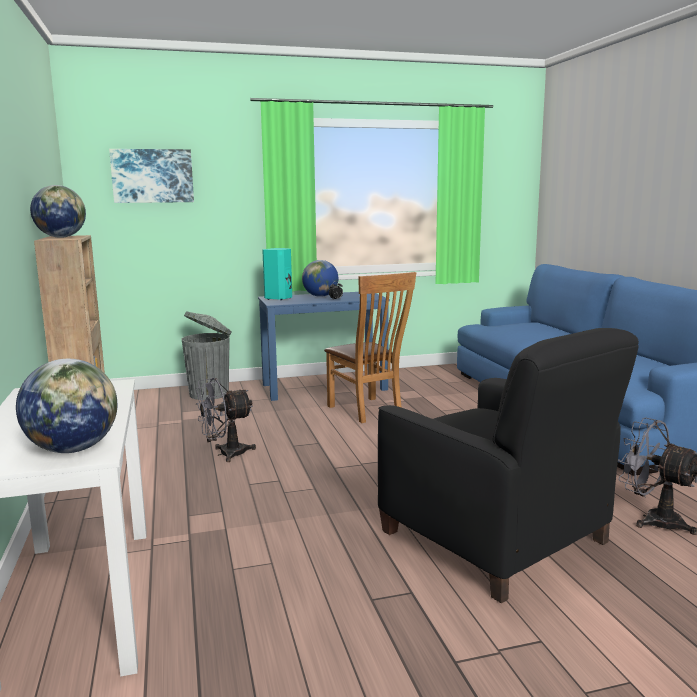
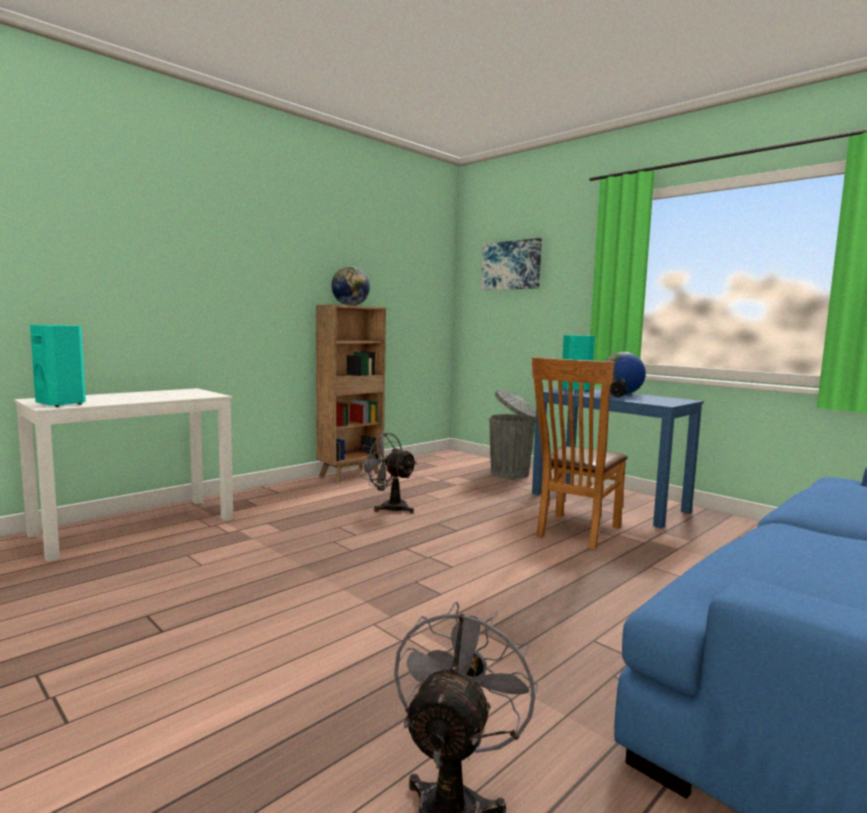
camera: 60 degrees right, 5 degrees down
(73, 449) = (62, 404): globe -> turquoise speaker
(495, 538) = (299, 659): black armchair -> none

